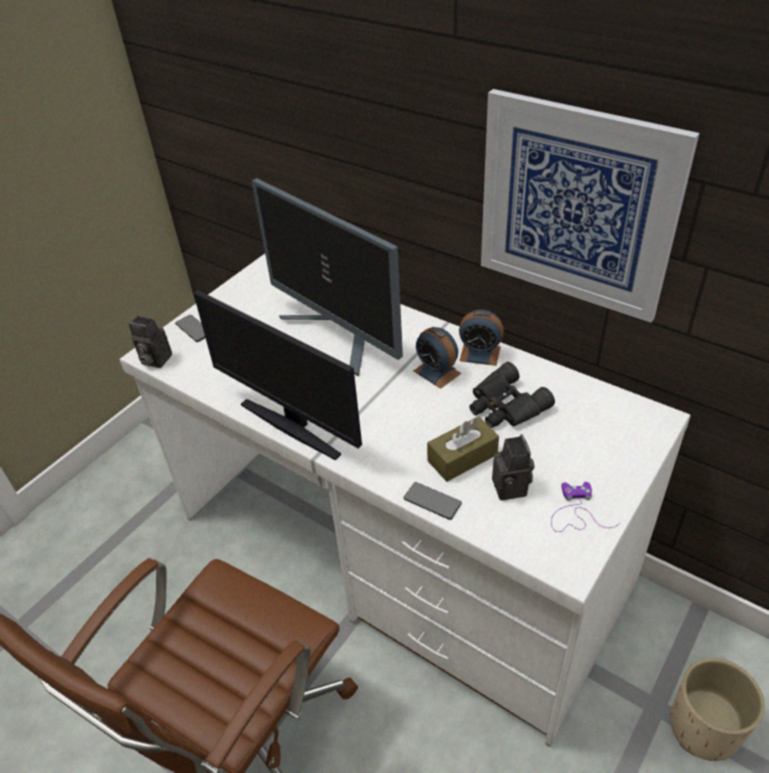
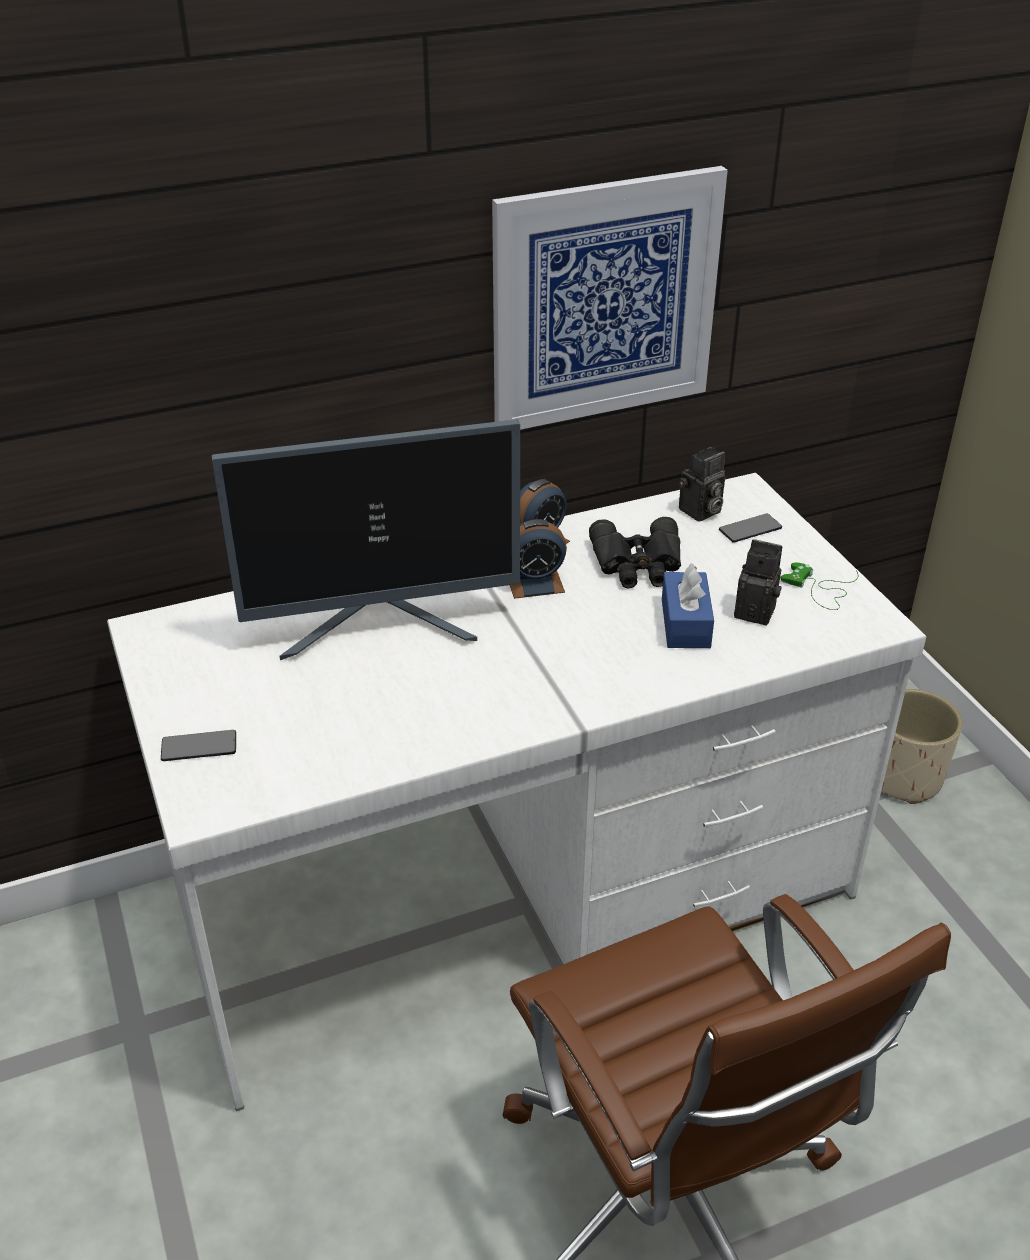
camera: 60 degrees left, 5 degrees down
(154, 360) = (221, 810): camera -> camera (700, 512)
(292, 426) = (509, 726): monitor -> none
(432, 501) = (729, 669): phone -> phone (750, 529)
(462, 457) = (685, 623): brown tissue box -> blue tissue box
(576, 512) = (819, 589): purple game controller -> green game controller

